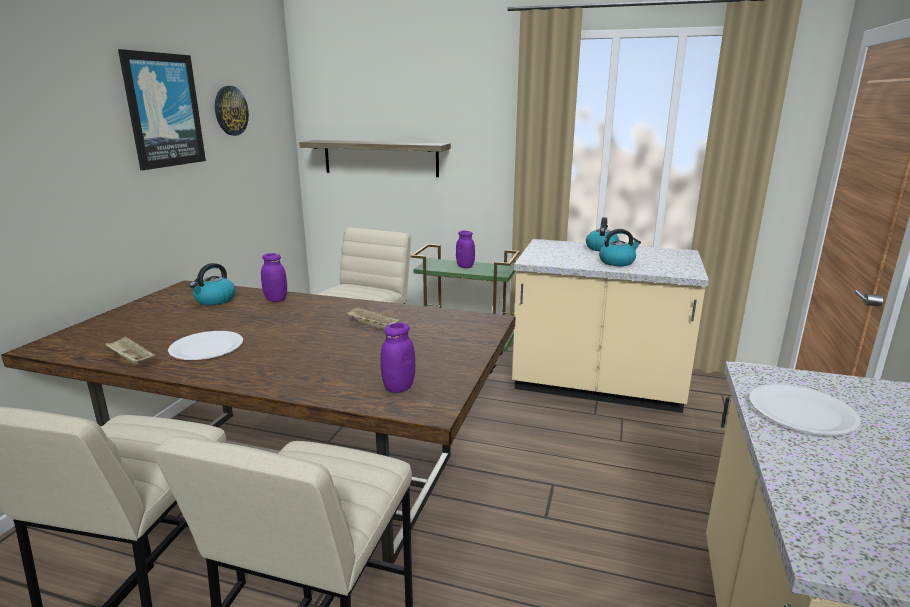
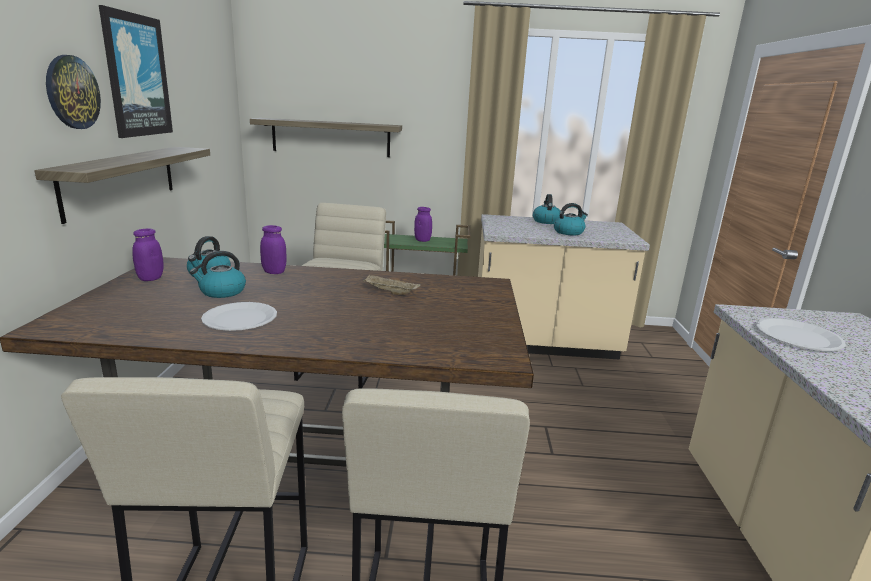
camera: 15 degrees left, 0 degrees up
(131, 361) = (167, 335): beige tray -> none
(144, 209) = (121, 180): none -> shelf
(212, 319) = (222, 292): none -> kettle
(230, 111) = (190, 82): wall clock -> wall clock (72, 92)
(398, 387) = (459, 342): purple jar -> purple jar (150, 278)

